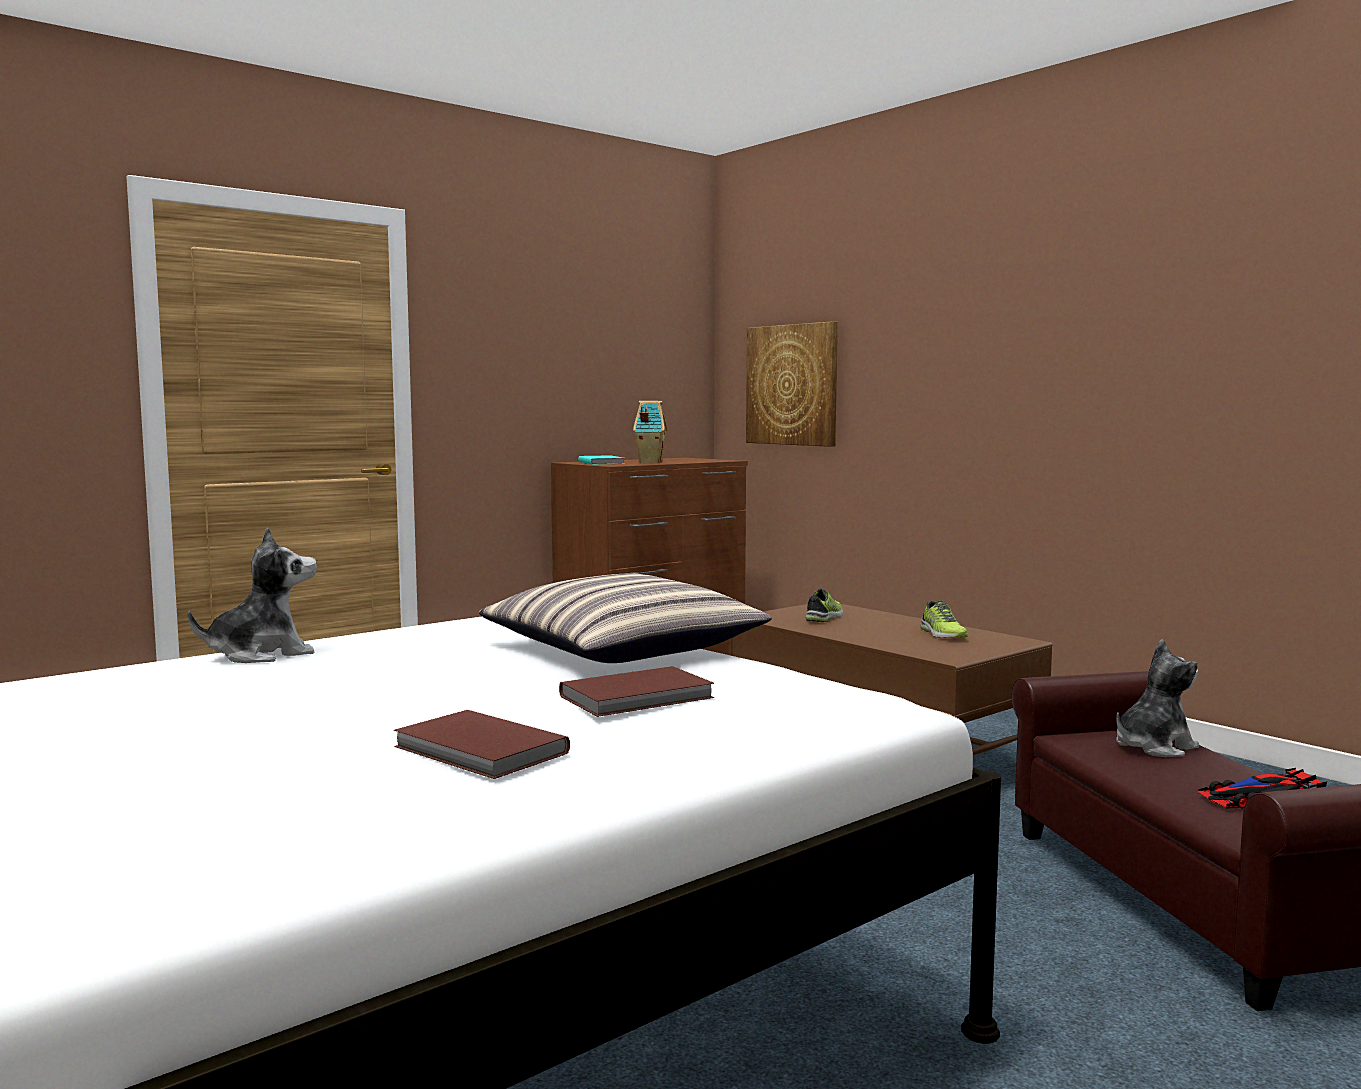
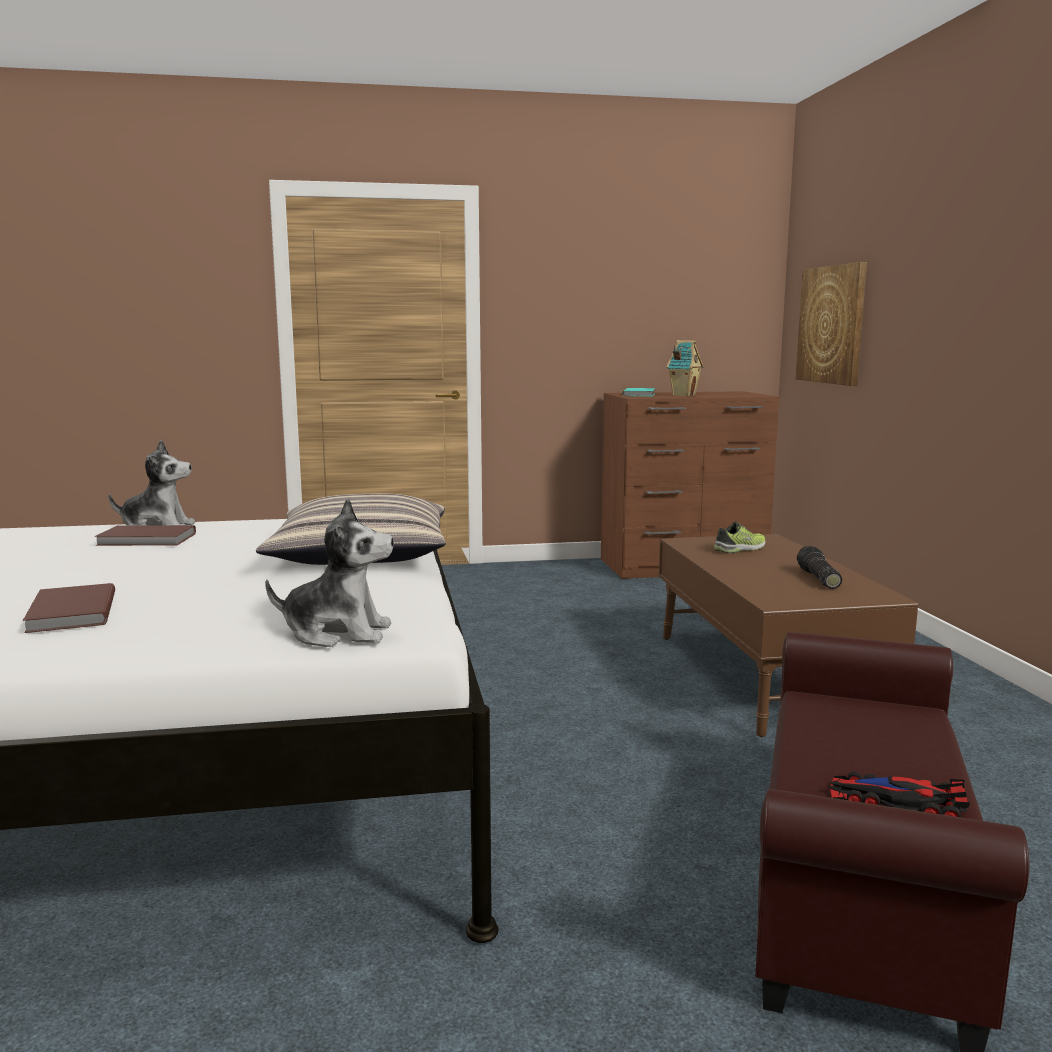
camera: 30 degrees right, 5 degrees up
(639, 697) = (245, 593): brown book -> brown book (147, 540)
(942, 634) = (817, 579): shoe -> flashlight
(1153, 747) = (886, 726): plush toy -> plush toy (338, 633)

